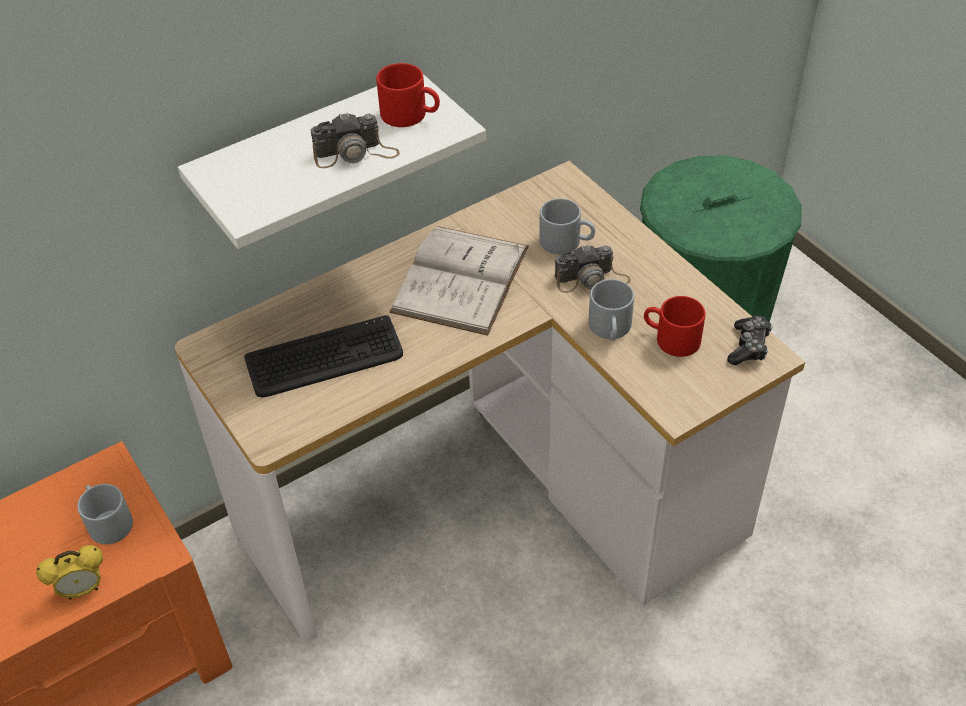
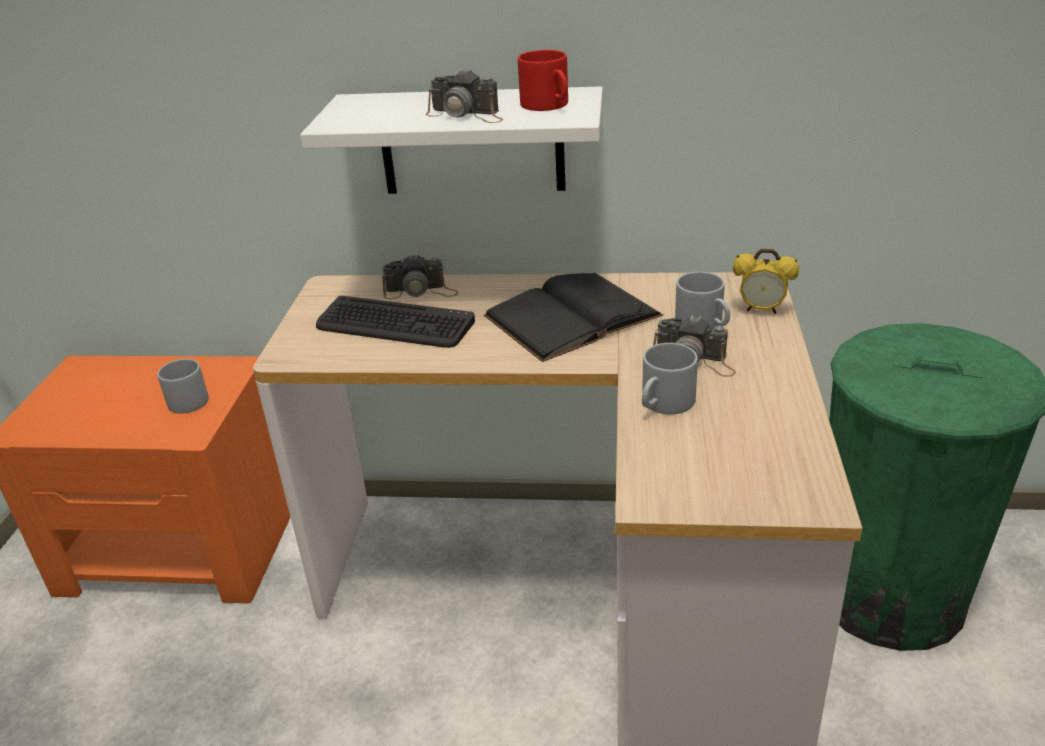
camera: 40 degrees right, 15 degrees down
(83, 590) = (121, 431): alarm clock -> alarm clock (761, 310)
(303, 312) = (421, 291): none -> camera
(460, 279) = (572, 316): white book -> black book
(670, 339) = (718, 437): red mug -> none
(749, 346) = (803, 482): game controller -> none

